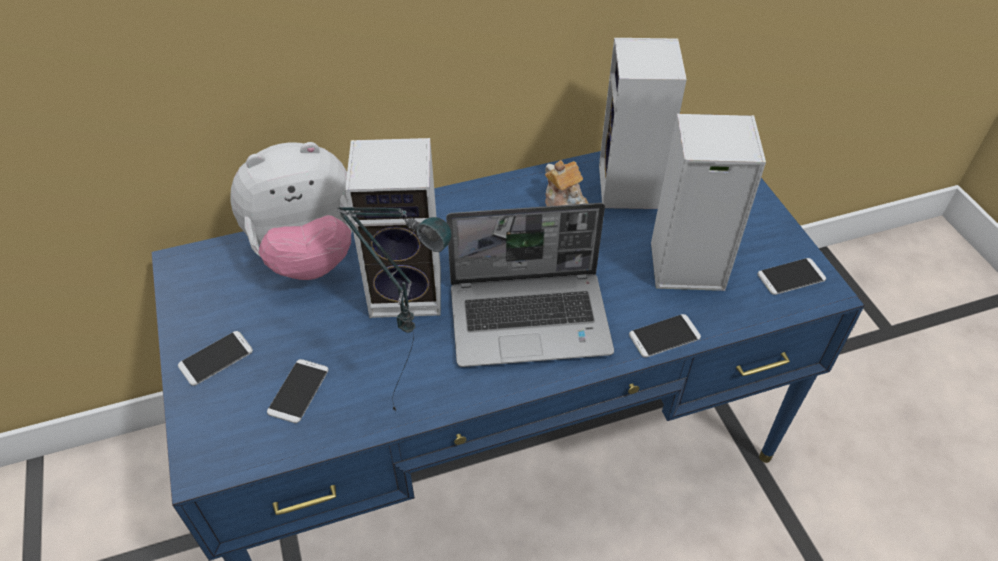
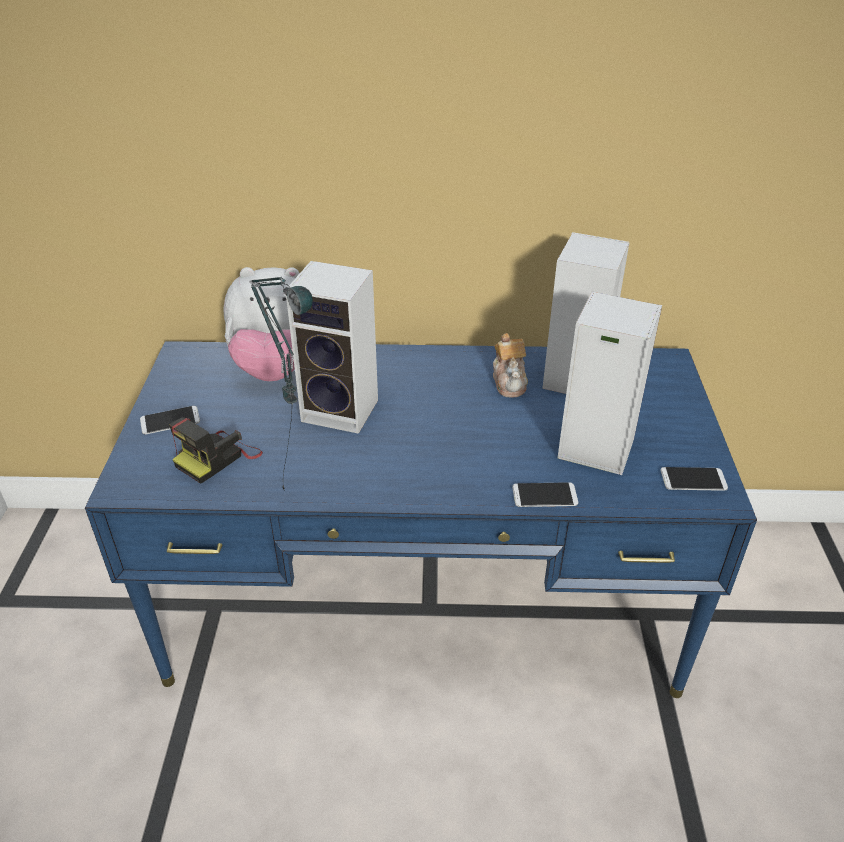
camera: 20 degrees right, 10 degrees down
(298, 391) = (218, 457): phone -> camera
(531, 319) = (433, 454): laptop -> none

